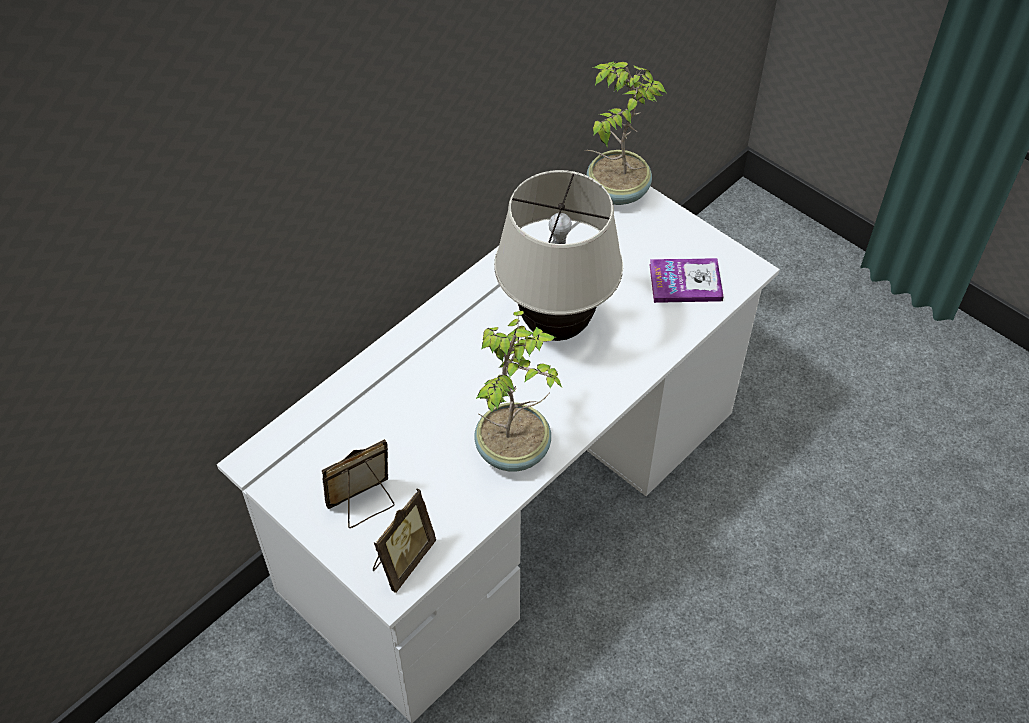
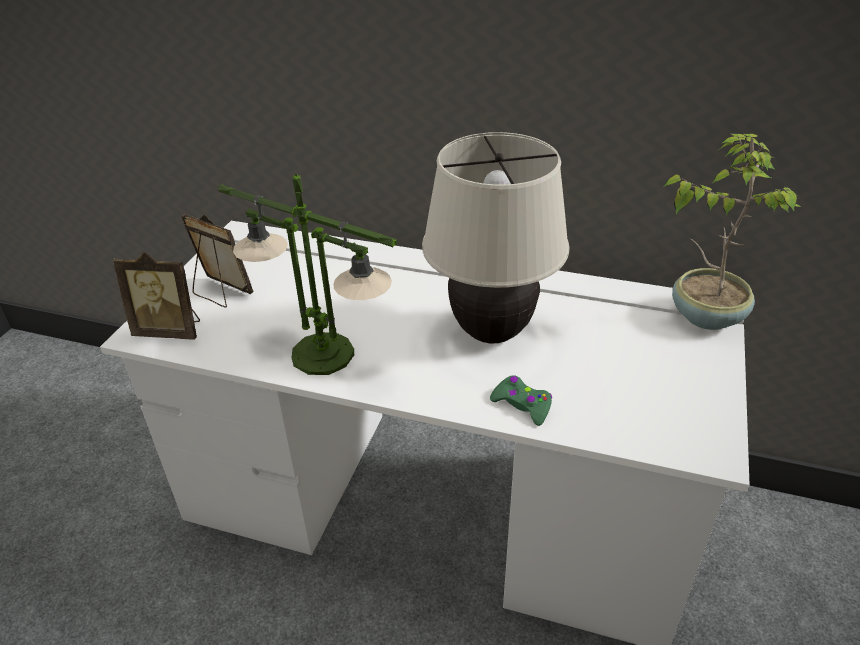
camera: 65 degrees right, 15 degrees down
(515, 449) = (324, 355): potted plant -> table lamp
(649, 346) = (522, 405): none -> green game controller
(685, 282) = (638, 405): book -> none

